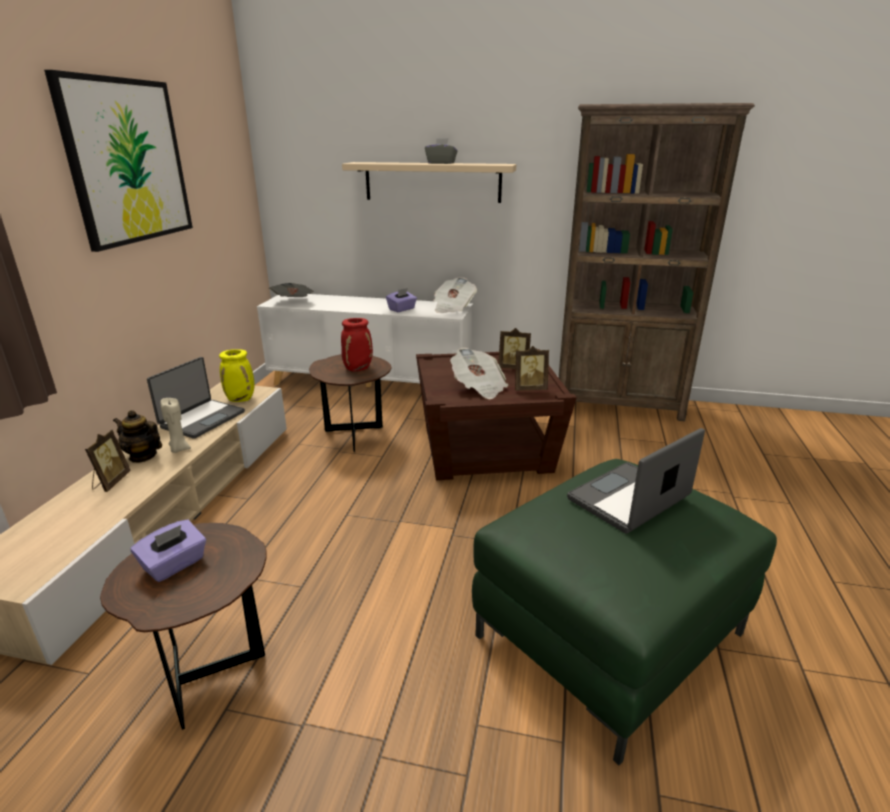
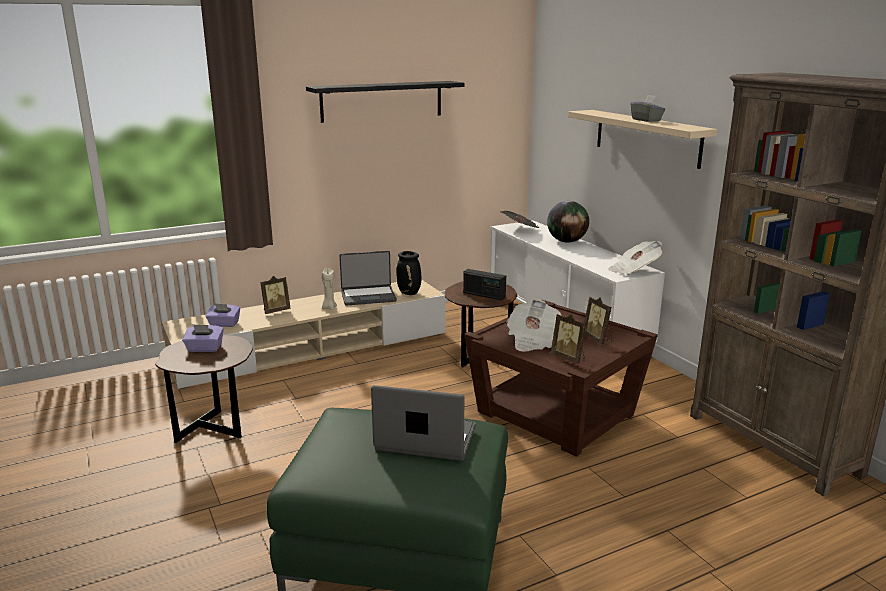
camera: 50 degrees right, 5 degrees down
(127, 162) = (382, 101): picture -> black shelf
(143, 456) = (309, 304): teapot -> none
(241, 399) = (409, 293): yellow vase -> black vase
(354, 301) = (567, 241): none -> globe
(358, 368) = (484, 295): red vase -> radio
(402, 309) = (587, 259): purple tissue box -> purple tissue box (224, 324)

